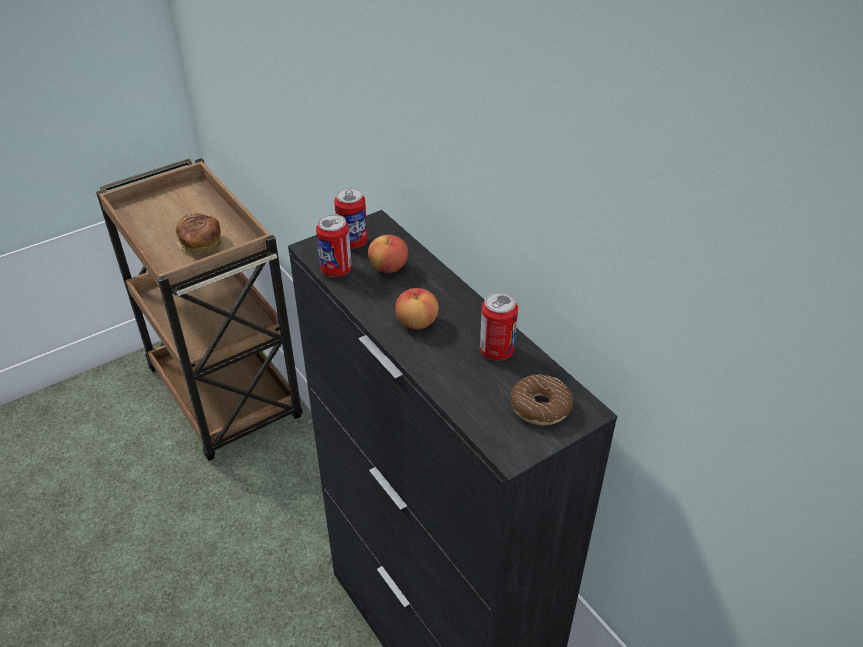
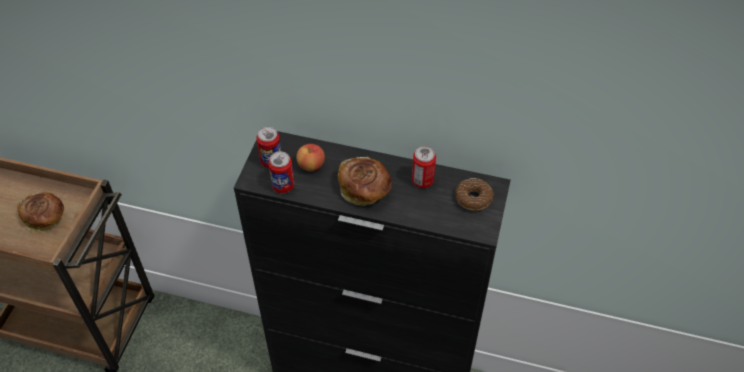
camera: 40 degrees left, 10 degrees up
(417, 322) = (365, 190): apple -> bread

